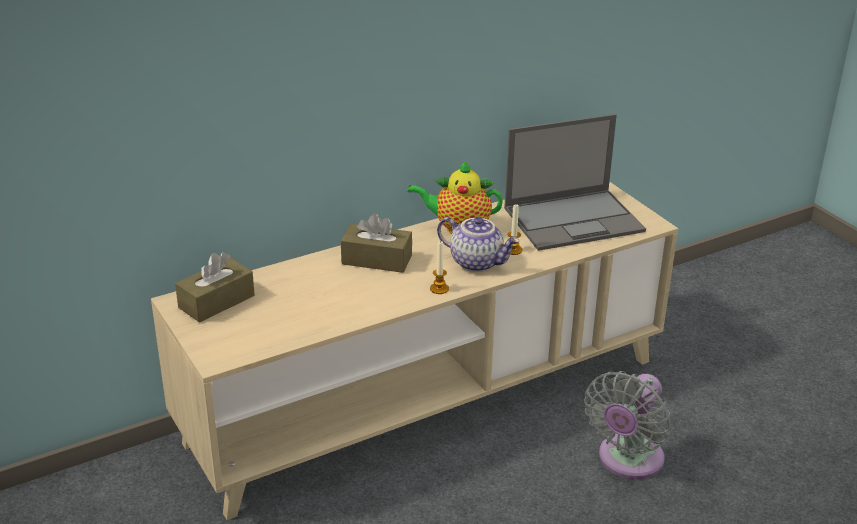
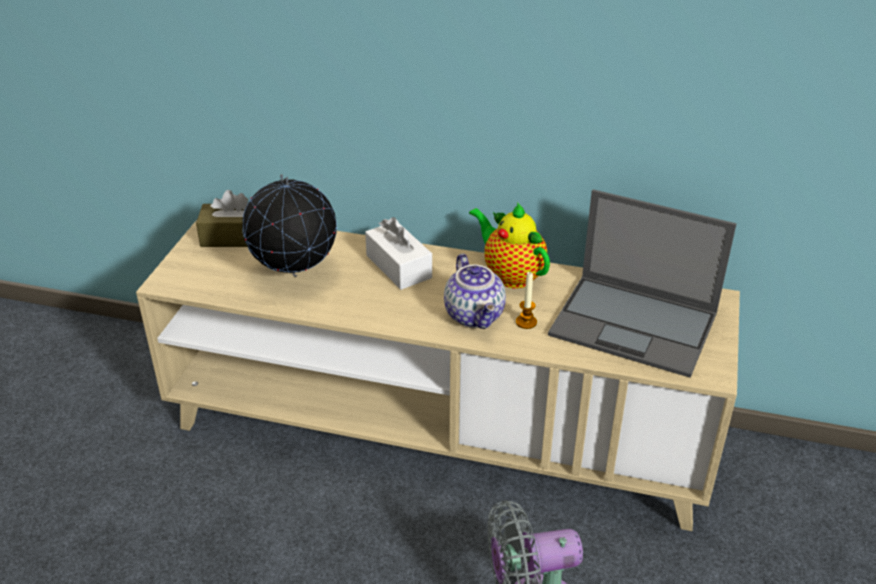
camera: 45 degrees right, 5 degrees up
(311, 302) = (295, 274): none -> globe
(376, 260) = (398, 266): brown tissue box -> white tissue box
(439, 289) = (405, 321): candle -> none

